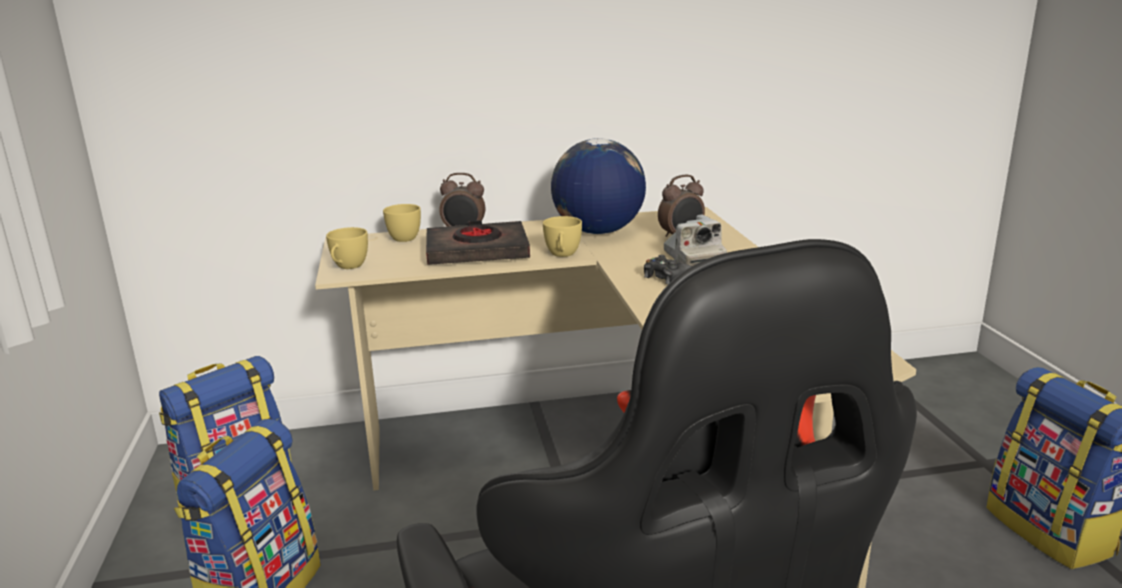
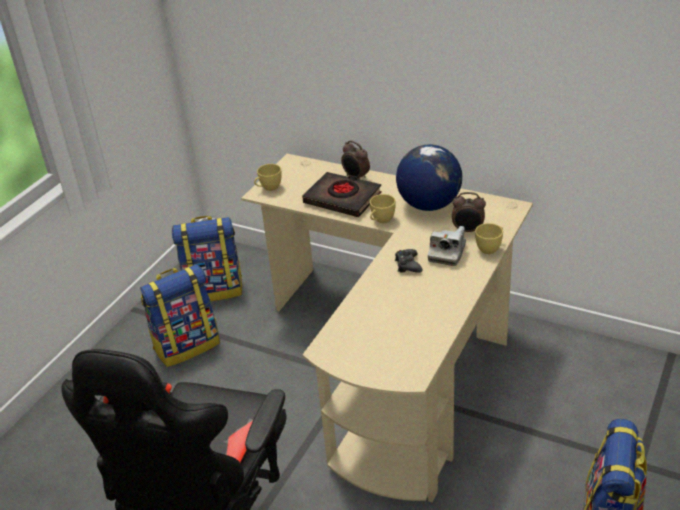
camera: 40 degrees right, 15 degrees up
(406, 237) = (323, 170): yellow cup -> yellow cup (490, 248)

